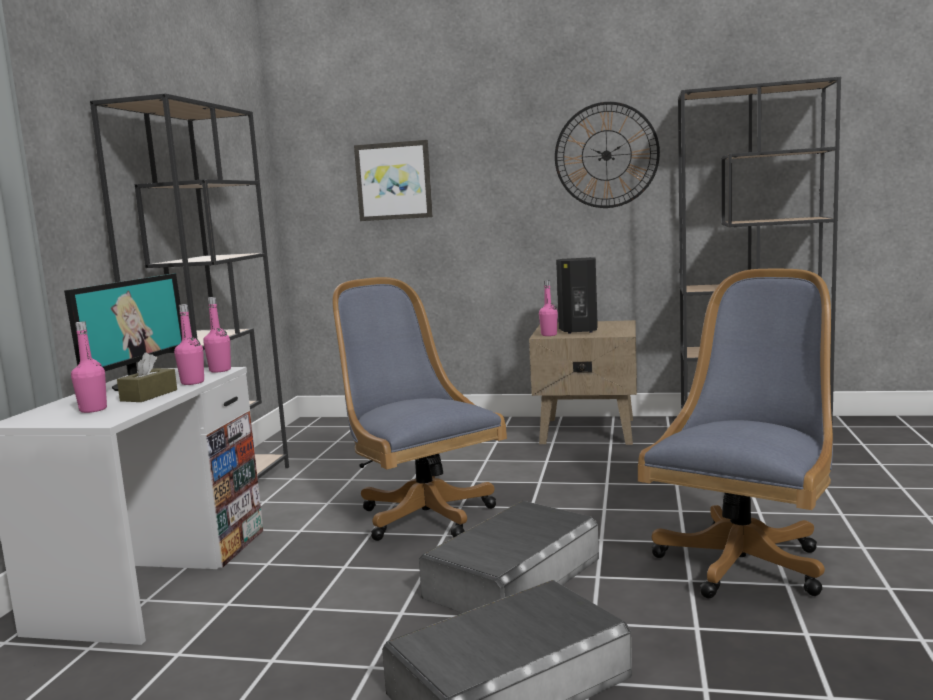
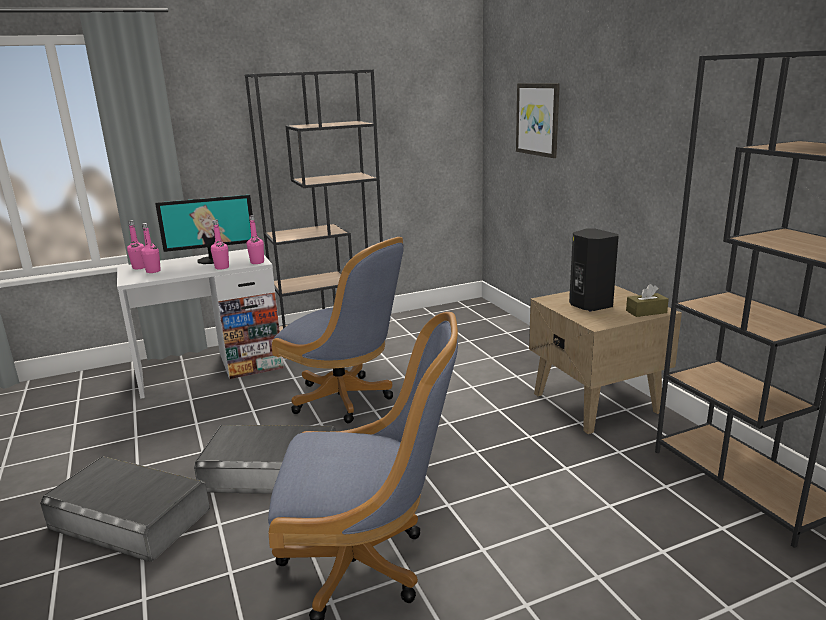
camera: 55 degrees right, 10 degrees up
(149, 395) = (187, 270): brown tissue box -> brown tissue box (646, 312)
(419, 513) = (348, 401): blue office chair -> blue office chair turned 105 degrees clockwise
(549, 335) = (555, 300): pink bottle -> pink bottle (139, 267)
(606, 155) = (687, 119): wall clock -> none

